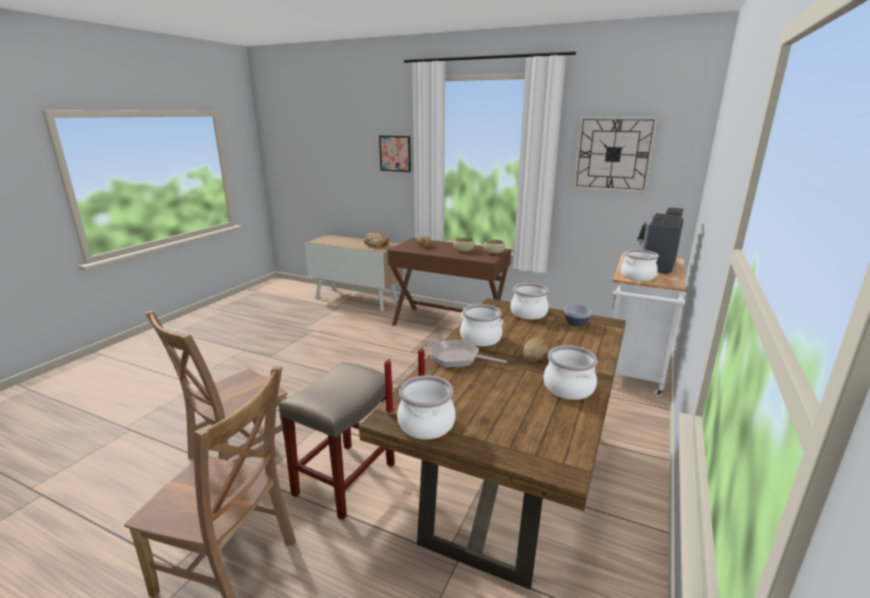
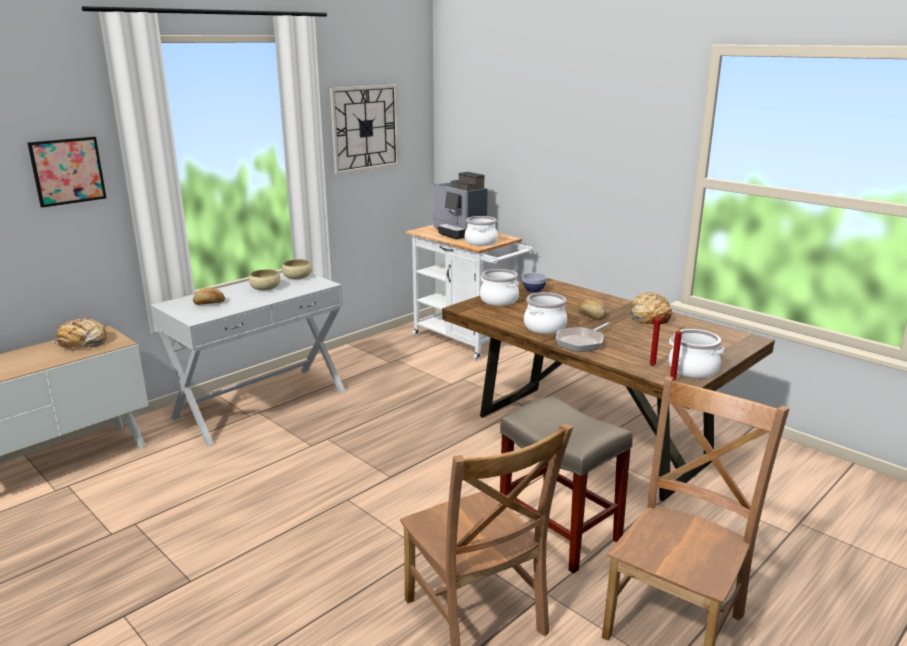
camera: 70 degrees left, 0 degrees up
(448, 324) = (261, 404): brown console table -> white console table
(568, 388) = (649, 317): cooking pot -> bread

